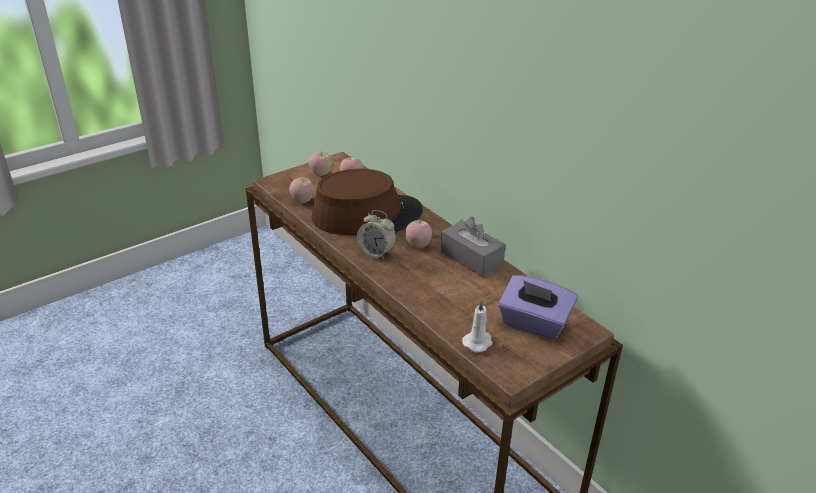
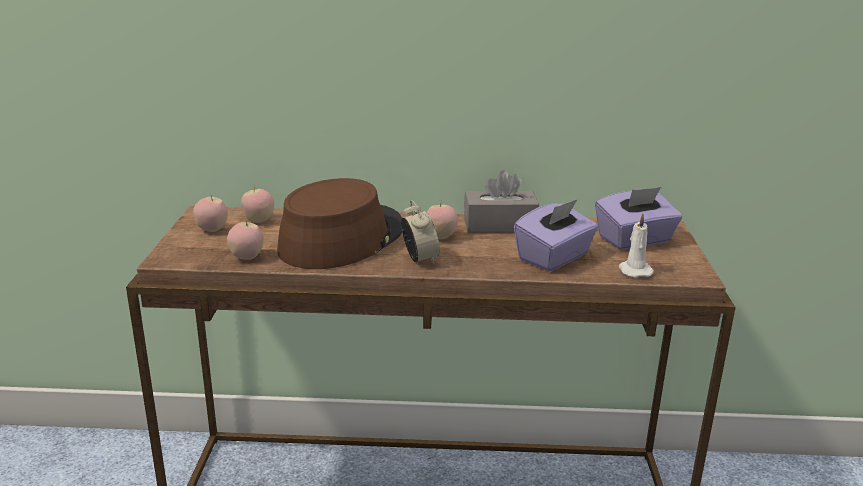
camera: 50 degrees left, 10 degrees down
(376, 253) = (419, 259): alarm clock -> alarm clock turned 90 degrees counterclockwise
(451, 301) = (554, 258): none -> purple tissue box

